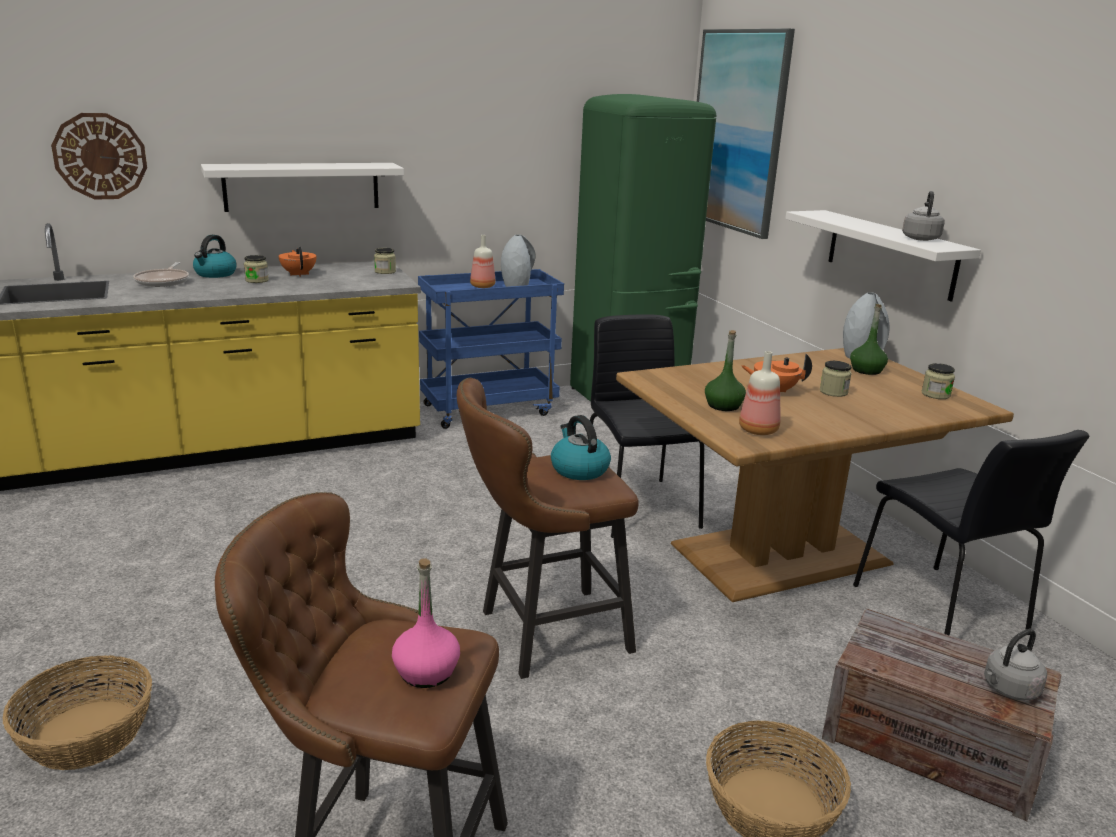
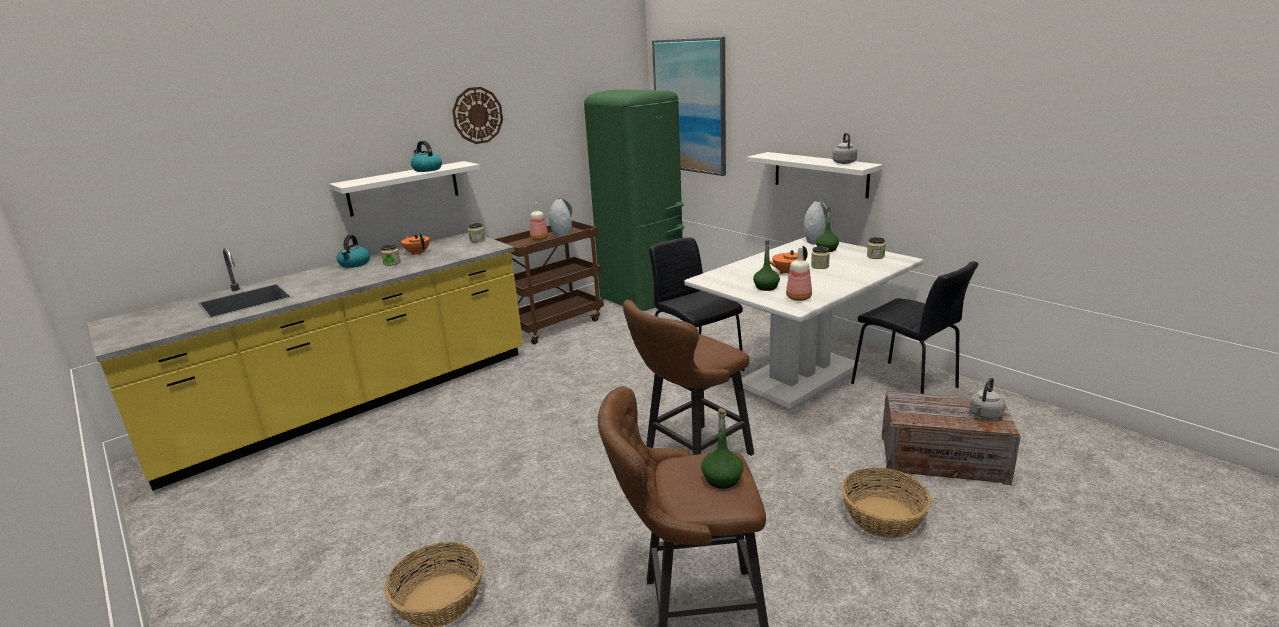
camera: 15 degrees left, 0 degrees up
(100, 156) = (253, 190): wall clock -> wall clock (477, 115)
(164, 281) = (322, 276): frying pan -> none
(426, 672) = (722, 479): pink bottle -> green bottle
(489, 409) = (555, 324): blue cart -> brown cart
(579, 469) = (703, 345): kettle -> kettle (427, 169)
(782, 555) = (801, 376): brown dining table -> white dining table

